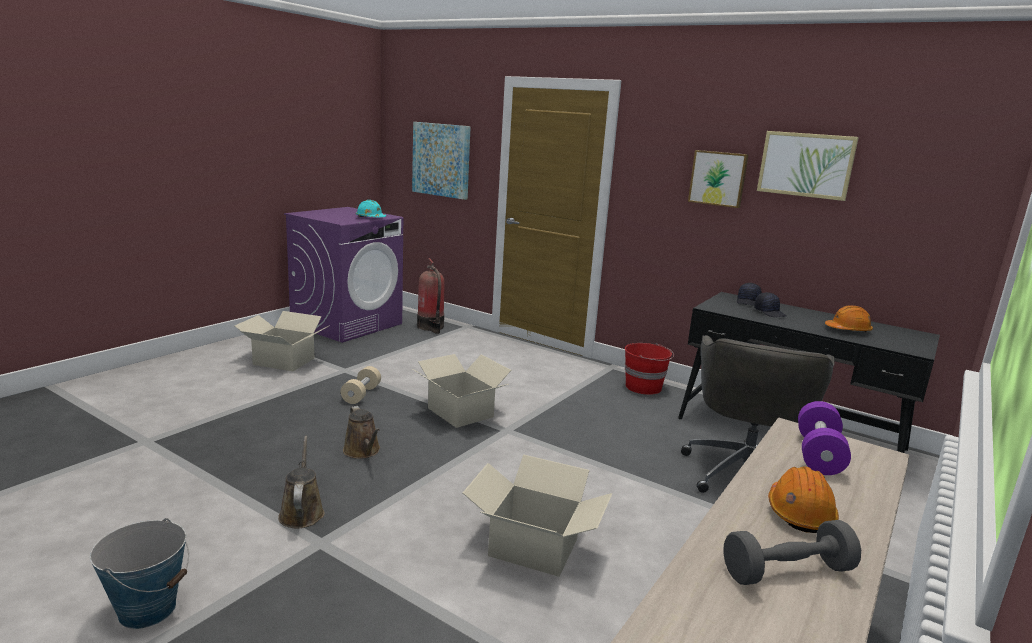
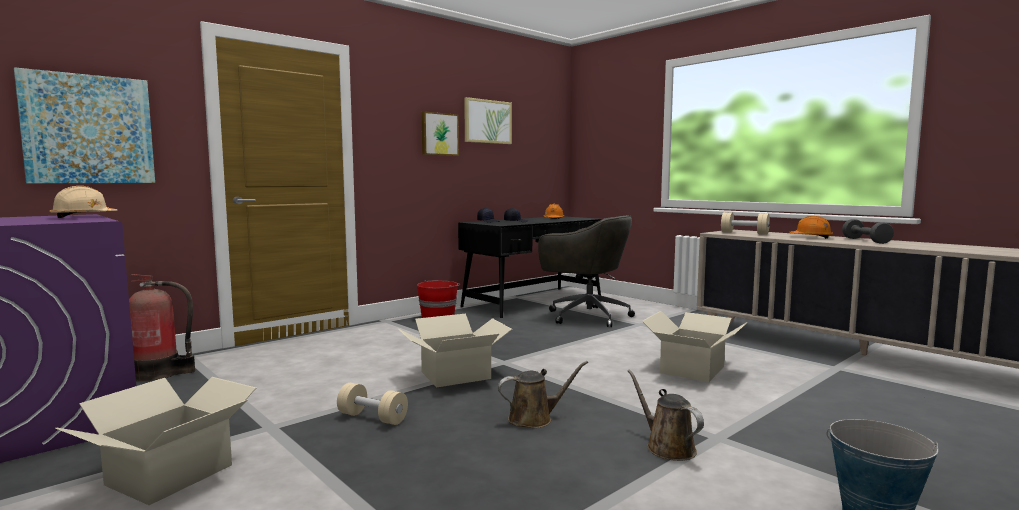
camera: 75 degrees left, 10 degrees down
(302, 512) = (667, 447): brown watering can -> brown watering can turned 60 degrees clockwise
(370, 218) = (83, 217): turquoise hard hat -> beige hard hat
(818, 454) = (744, 233): purple dumbbell -> beige dumbbell

